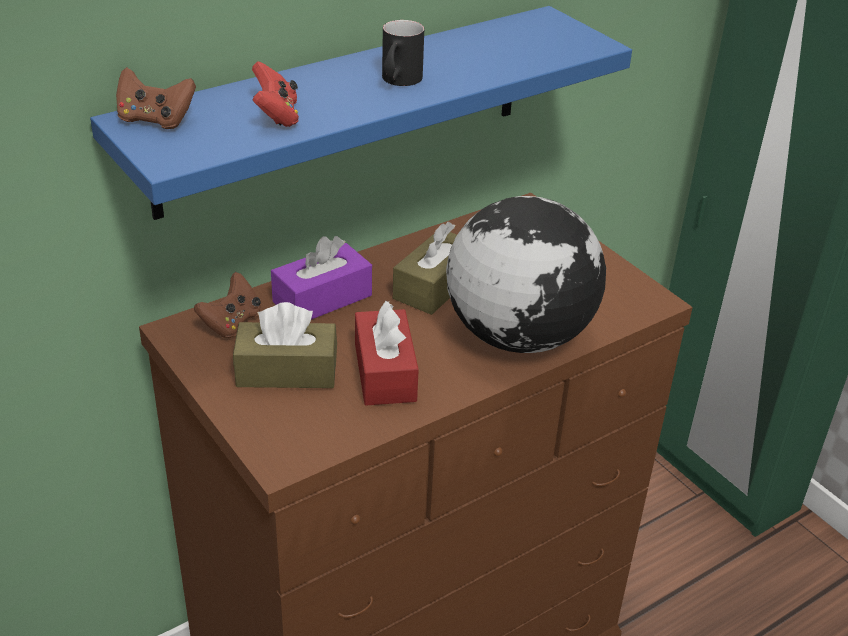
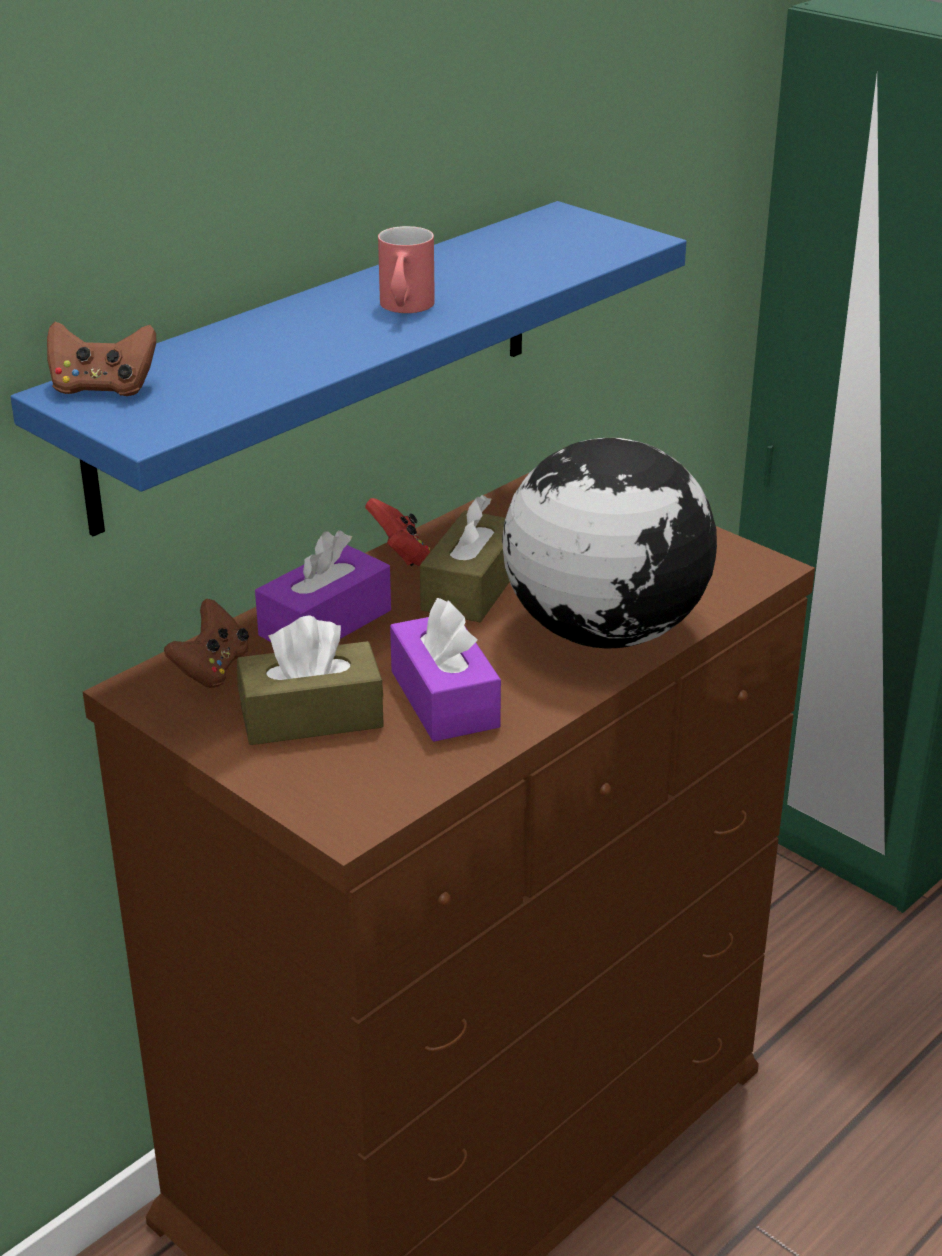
camera: 10 degrees left, 5 degrees down
(276, 116) = (264, 365): red game controller -> red game controller (401, 556)
(385, 372) = (444, 699): red tissue box -> purple tissue box
(398, 82) = (405, 309): black mug -> red mug

